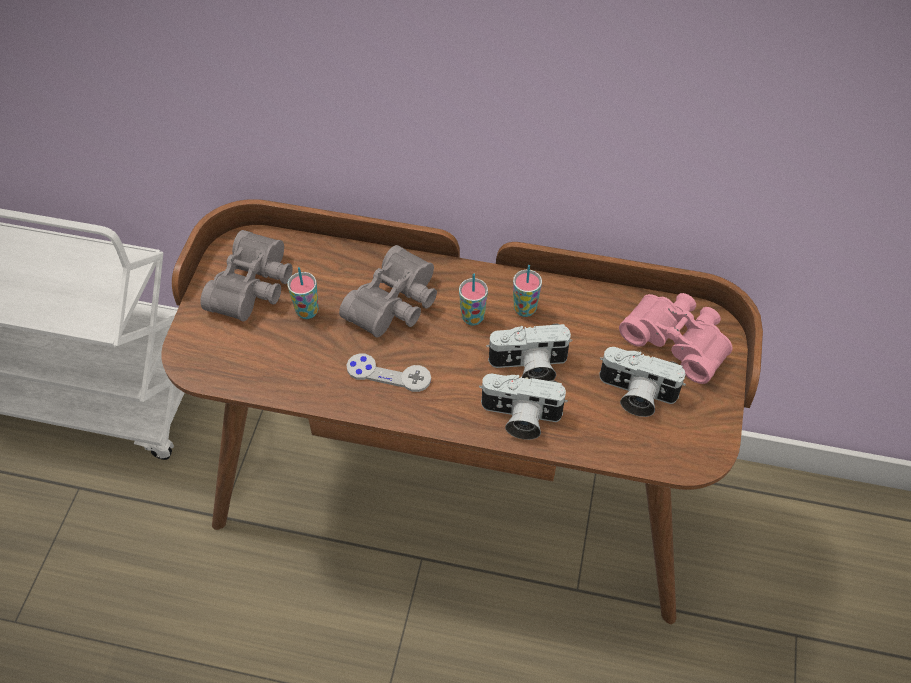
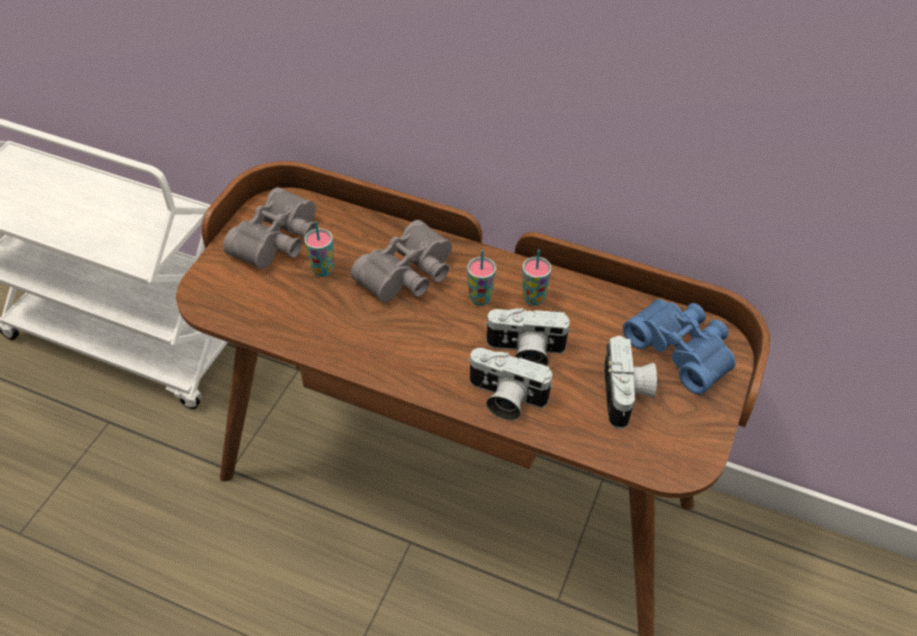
camera: 10 degrees right, 5 degrees down
(388, 374) = (386, 337): grey game controller -> none
(635, 395) = (627, 395): camera -> camera turned 120 degrees counterclockwise
(678, 340) = (682, 350): pink binoculars -> blue binoculars

